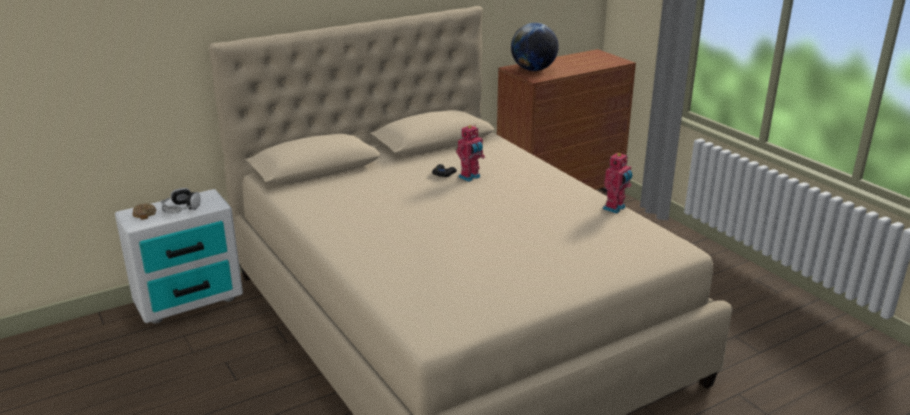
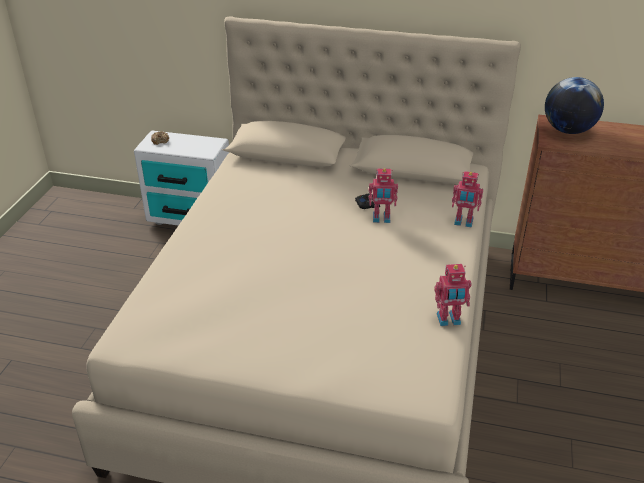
camera: 45 degrees right, 10 degrees up
(181, 209) = (185, 146): headphones -> none
(526, 157) = (463, 222): none -> toy robot

